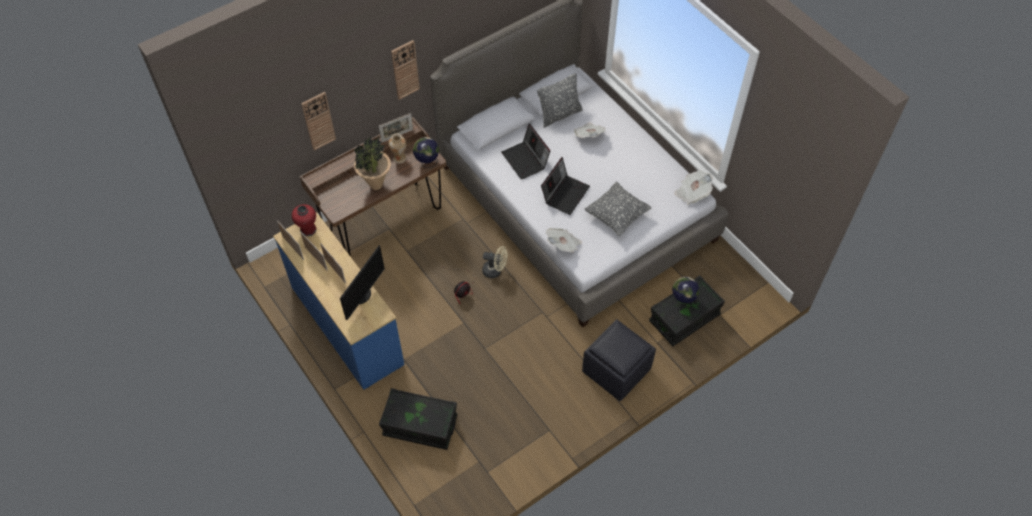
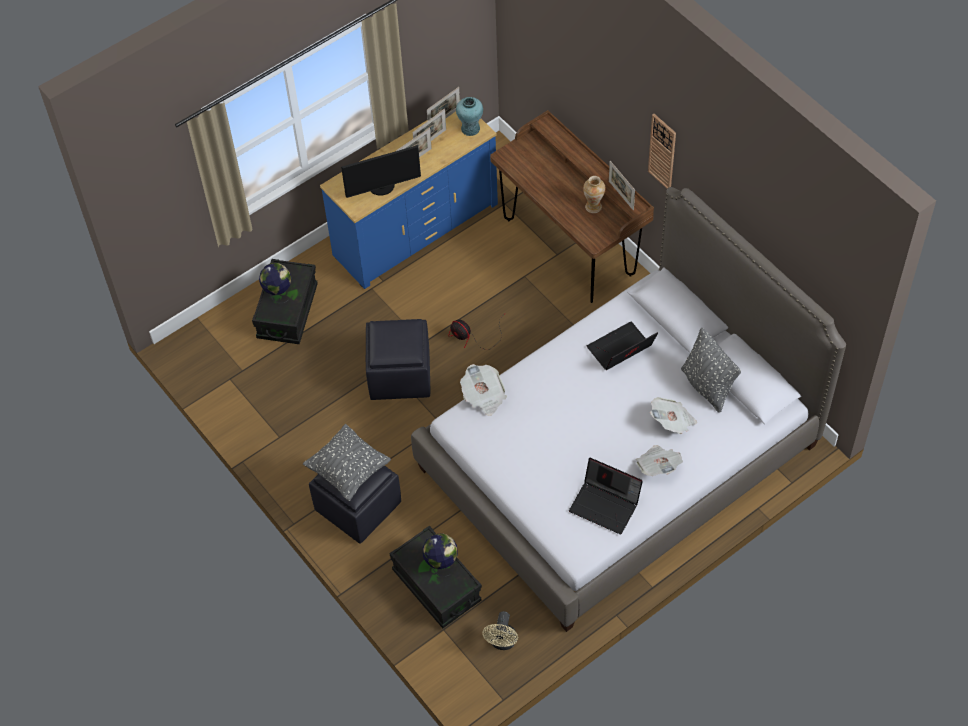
camera: 90 degrees right, 0 degrees up
(308, 229) = (470, 128): red vase -> turquoise vase
(318, 121) = (579, 85): wall clock -> none
(361, 295) = (382, 187): monitor -> monitor turned 45 degrees counterclockwise
(376, 186) = (548, 188): potted plant -> none
(427, 163) = (588, 235): globe -> globe (278, 293)
(493, 340) = (399, 374): none -> black ottoman
(495, 271) = (500, 370): beige fan -> beige fan (502, 642)
(565, 193) = (567, 395): laptop -> laptop (606, 505)
(616, 216) = (535, 456): grey pillow -> grey pillow (348, 471)
(692, 193) = (582, 547): newspaper -> newspaper (658, 466)

